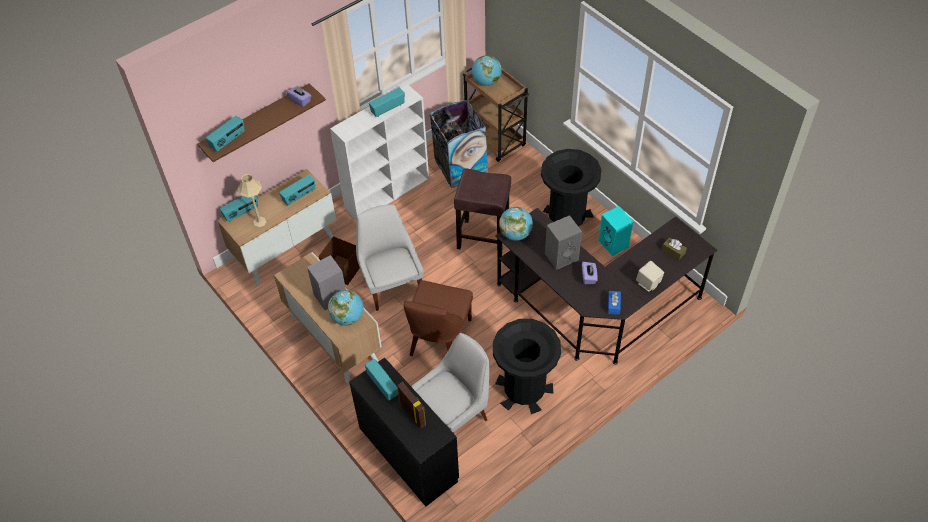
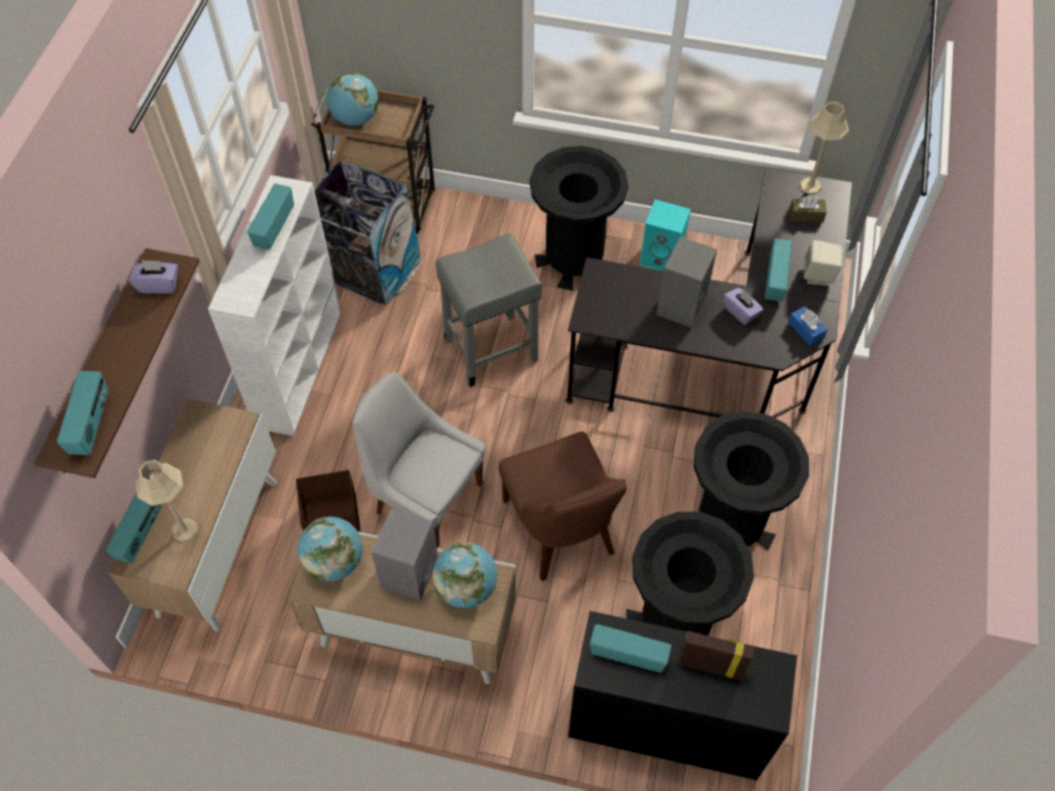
camera: 40 degrees left, 5 degrees up
(299, 196) = (215, 448): radio -> radio (776, 281)
(455, 414) = (676, 620): white chair -> black trash can
(484, 238) = (492, 349): brown stool -> grey stool
(515, 234) = (593, 311): globe -> globe (334, 562)
(691, 239) = (810, 186): none -> beige table lamp

